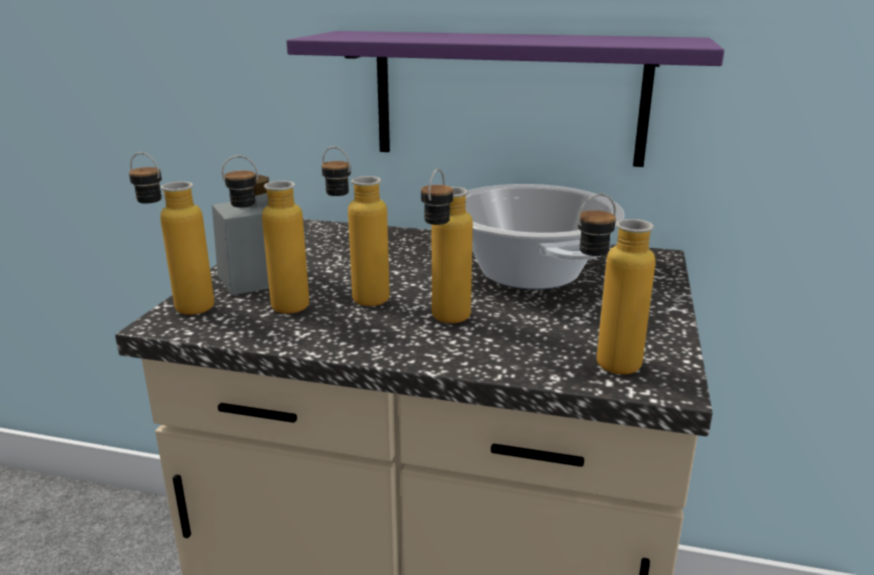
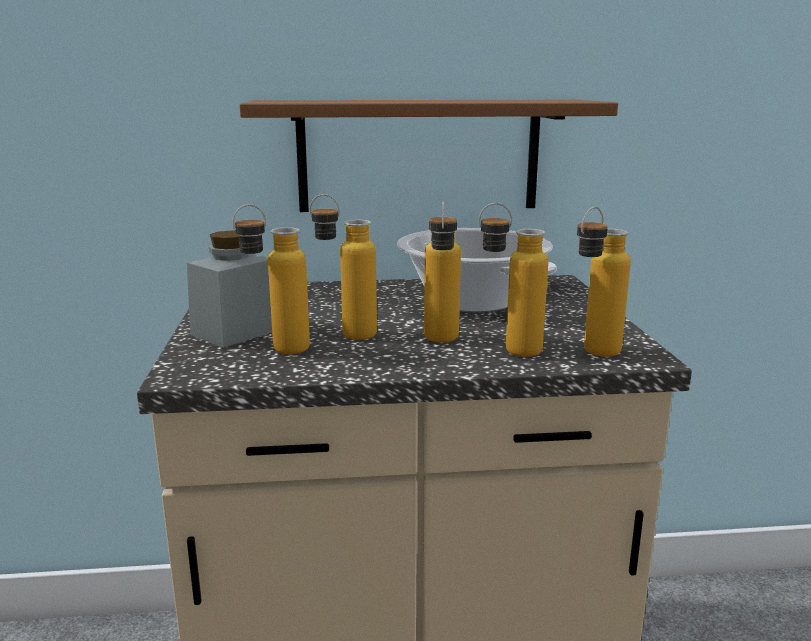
camera: 20 degrees left, 5 degrees down
(181, 305) = (182, 361): bottle -> bottle (508, 351)
(509, 98) = (419, 156): purple shelf -> brown shelf

